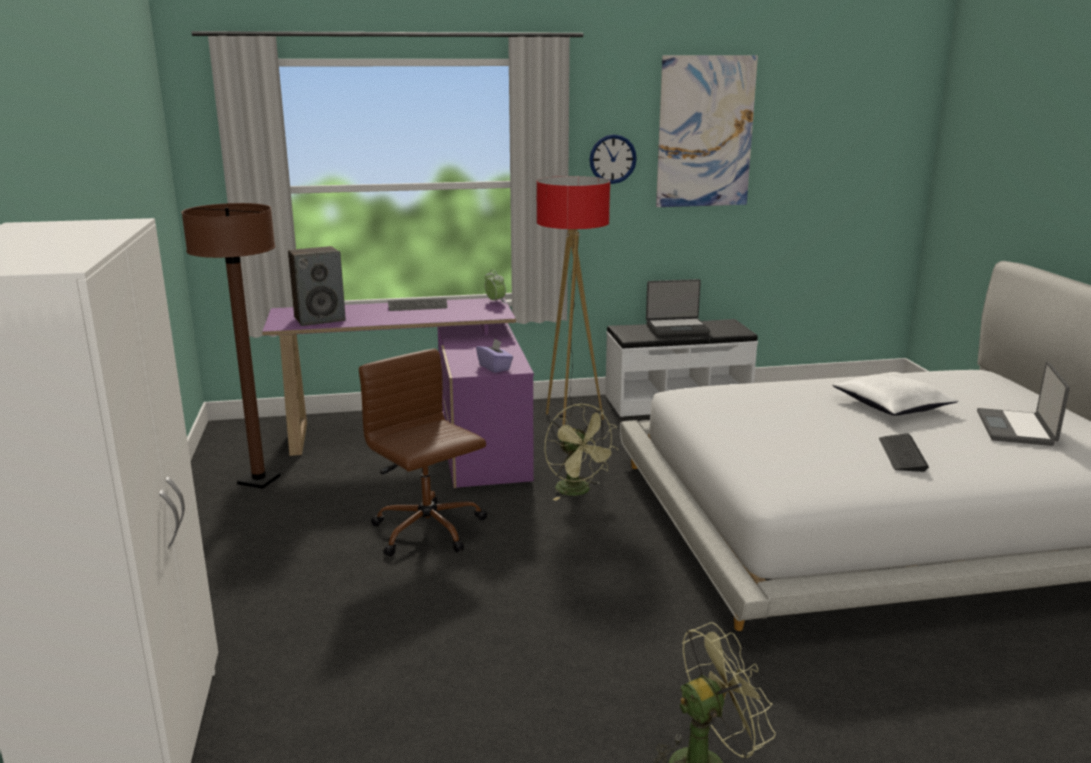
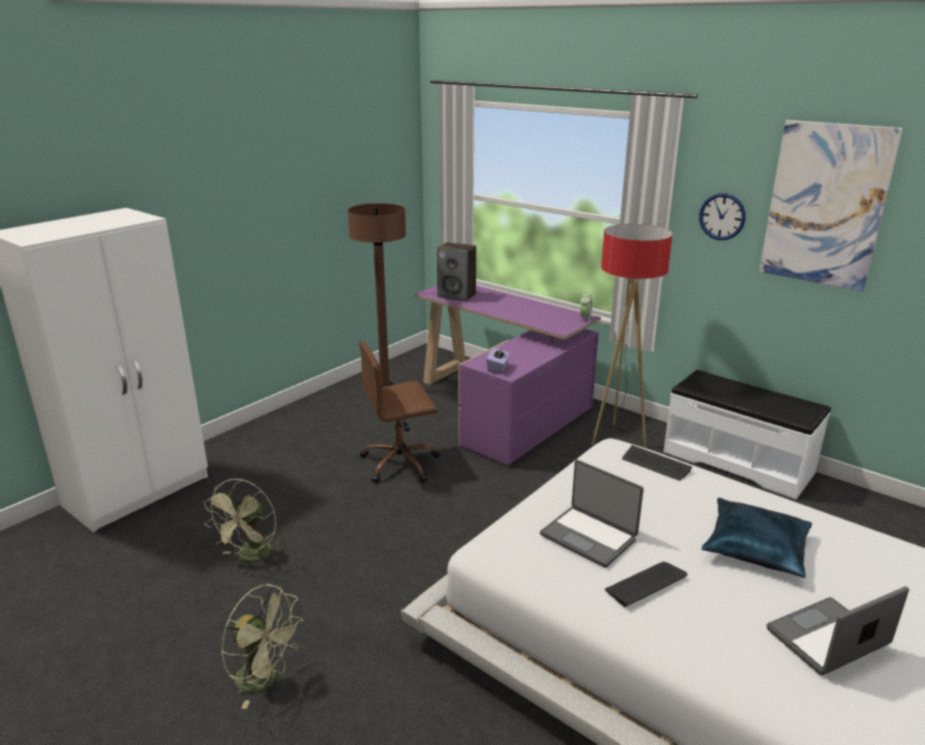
camera: 50 degrees right, 5 degrees up
(417, 306) = (529, 305): keyboard -> keyboard (656, 464)
(429, 531) = (401, 463): brown office chair -> brown office chair turned 120 degrees counterclockwise
(578, 491) = (523, 488): green fan -> green fan (251, 557)
(677, 328) = (748, 393): laptop -> laptop (589, 536)
(893, 406) = (755, 548): white pillow -> blue pillow

